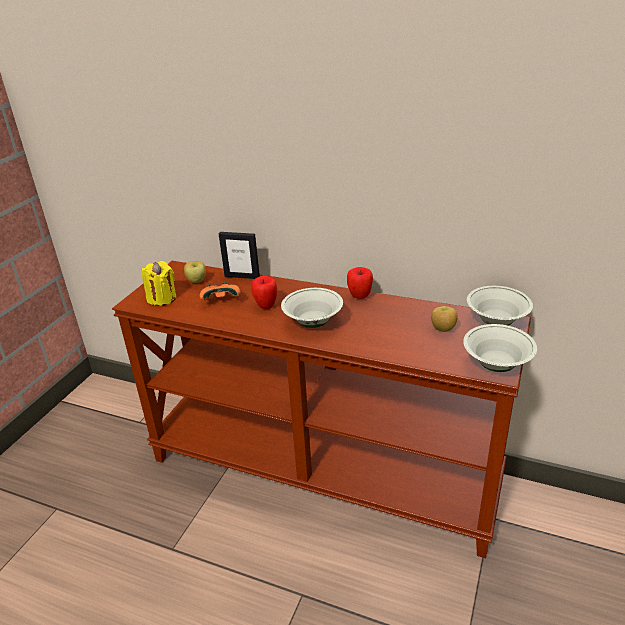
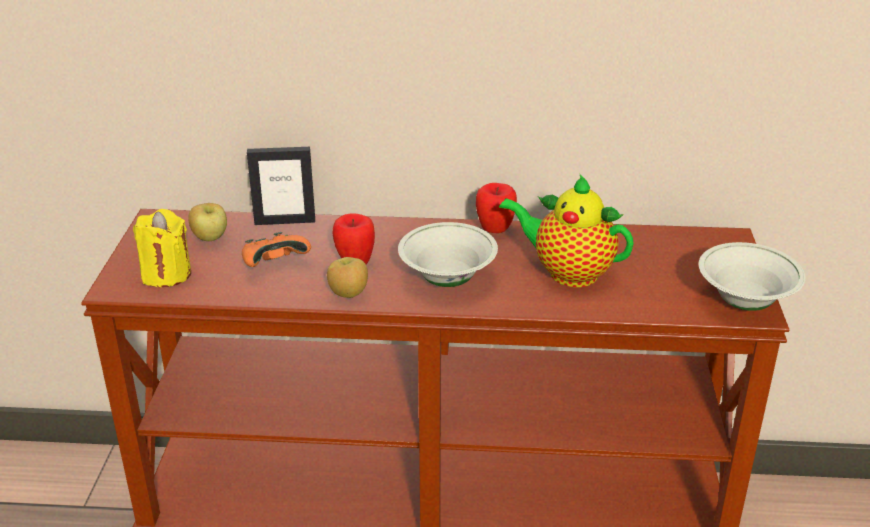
camera: 20 degrees left, 0 degrees up
(389, 329) = (567, 273): none -> teapot
(443, 329) = (644, 262): apple -> apple (348, 294)
(496, 322) = (710, 242): white bowl -> none

